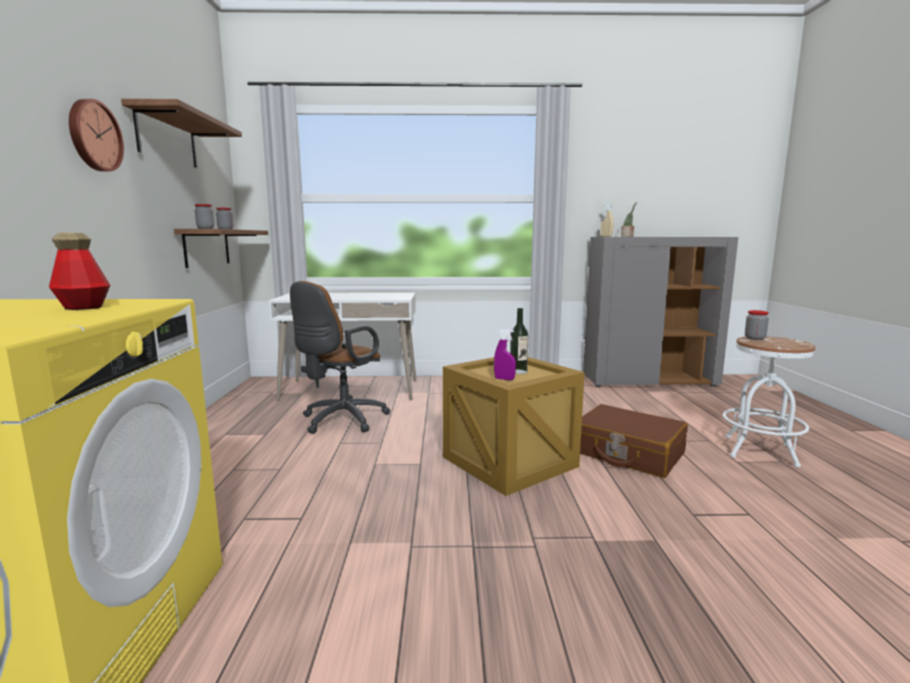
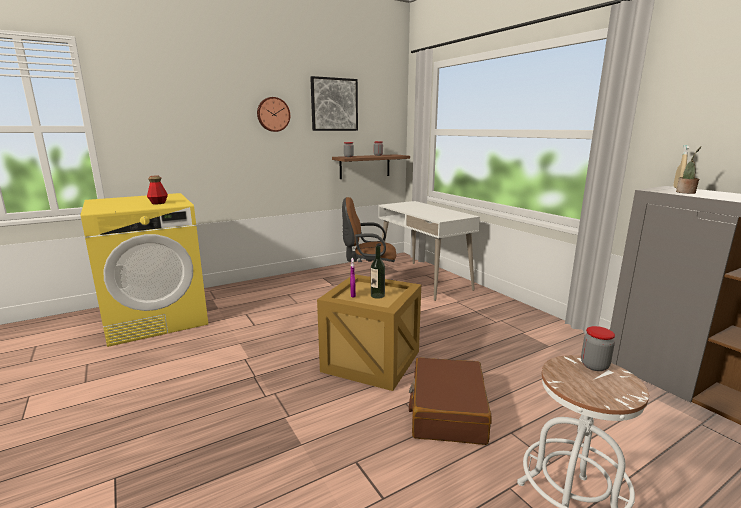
camera: 60 degrees right, 5 degrees up
(167, 139) = (334, 104): shelf -> picture

